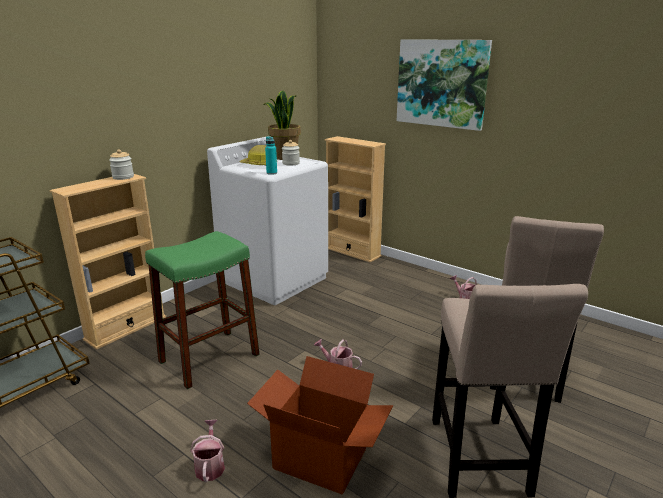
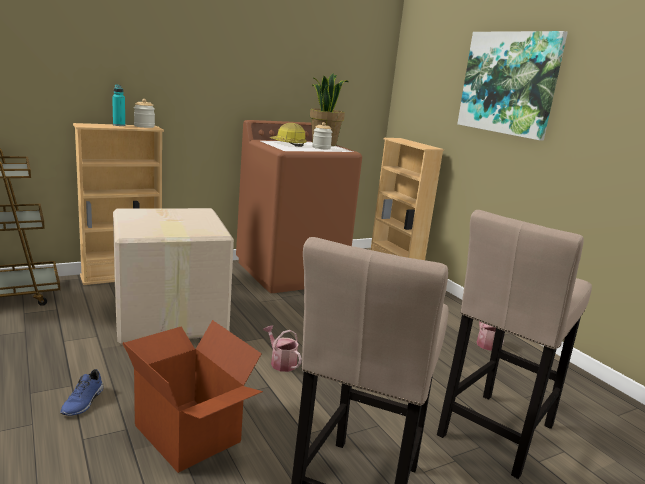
camera: 20 degrees right, 5 degrees down
(209, 358) = (168, 318): green stool -> cardboard box
(210, 465) = (84, 402): watering can -> blue shoe
(271, 173) = (289, 149): turquoise bottle -> turquoise bottle (119, 125)
(274, 279) = (291, 272): white washing machine -> brown washing machine

